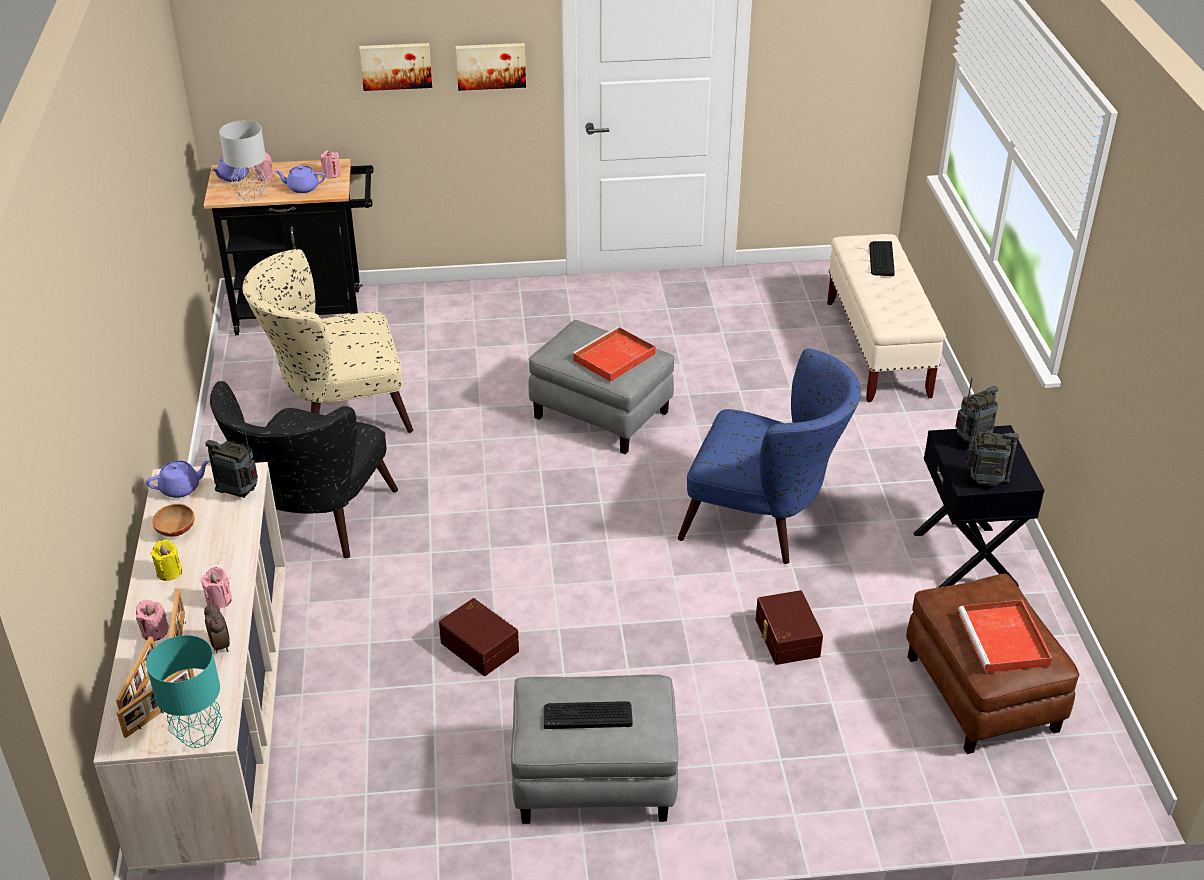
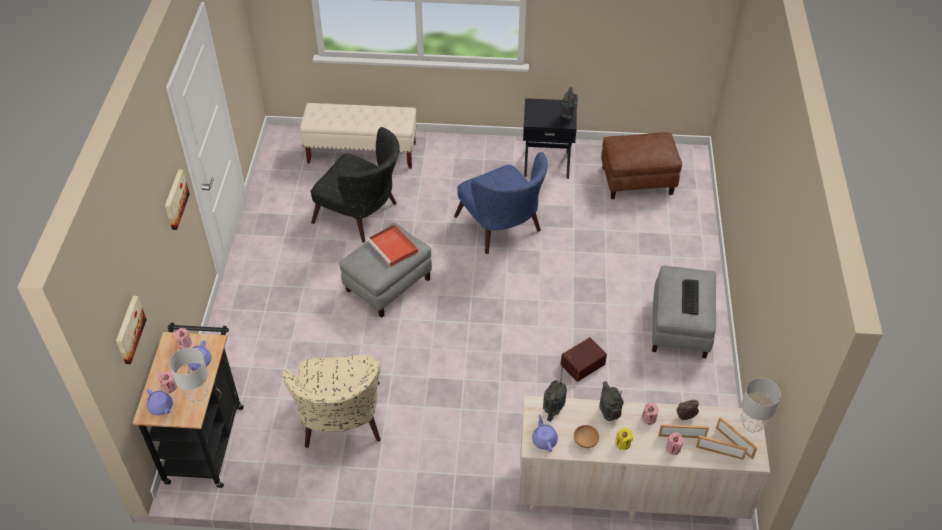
camera: 80 degrees left, 10 degrees up
(199, 736) = (751, 424): turquoise table lamp -> grey table lamp
(311, 523) = (459, 441): black armchair -> black armchair (362, 216)
(396, 65) = (155, 249): picture -> picture (129, 329)
(765, 520) = (502, 229): blue armchair -> blue armchair turned 120 degrees clockwise
(785, 638) = (592, 239): brown storage box -> none
(881, 259) = (335, 113): keyboard -> none
(972, 441) = (536, 113): radio -> radio (609, 415)
(1005, 640) = (652, 147): red tray -> none

